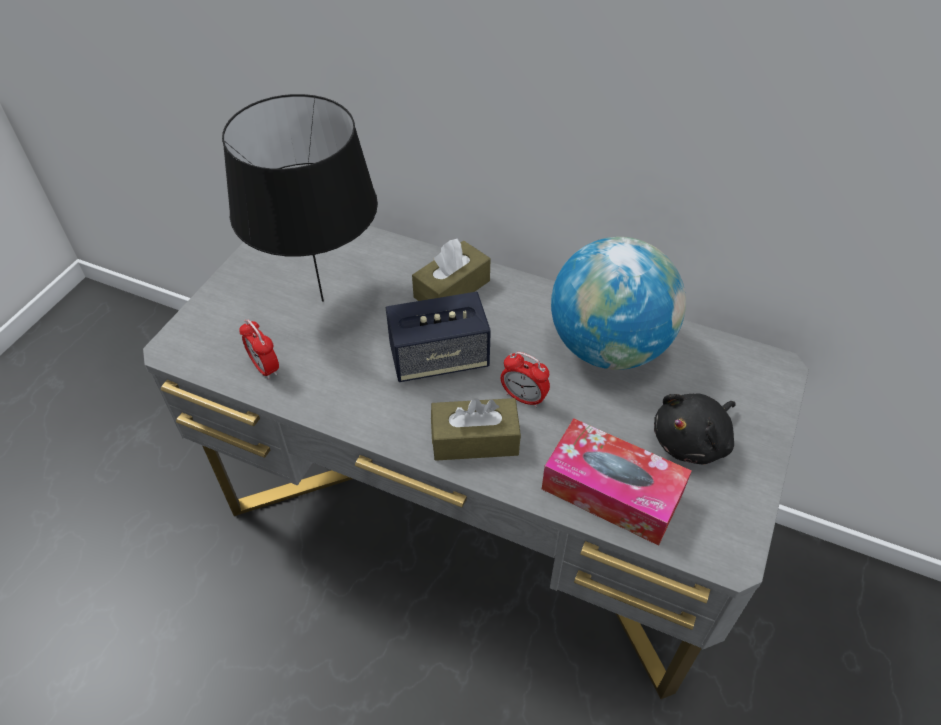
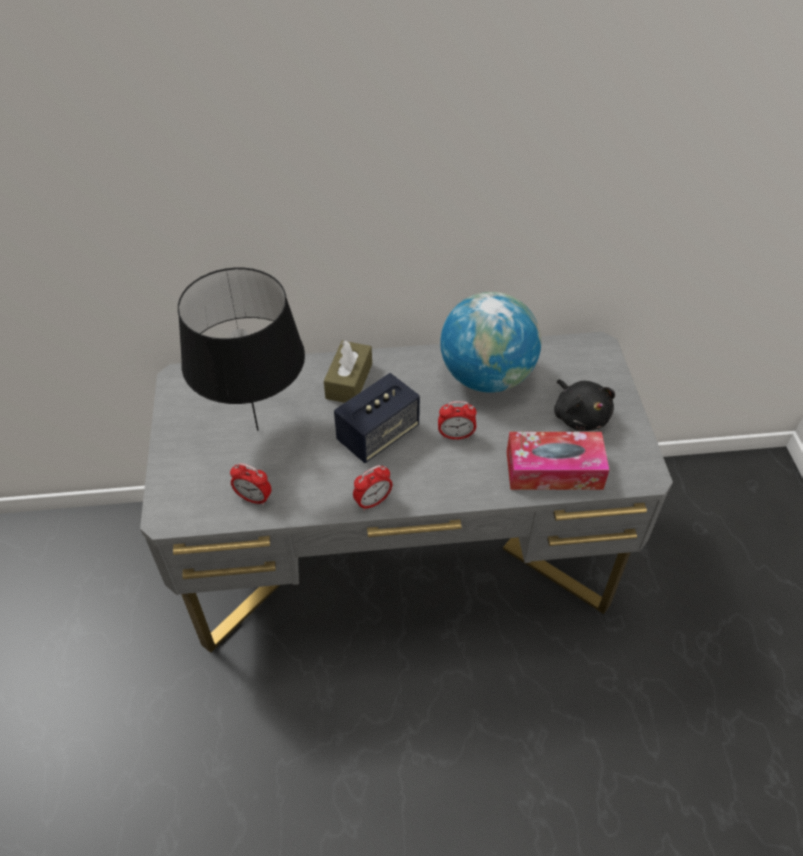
camera: 30 degrees left, 0 degrees up
(378, 428) = (373, 501): none -> alarm clock
(475, 440) = (444, 478): brown tissue box -> none
(692, 441) = (580, 415): black plush toy -> black plush toy turned 45 degrees counterclockwise

